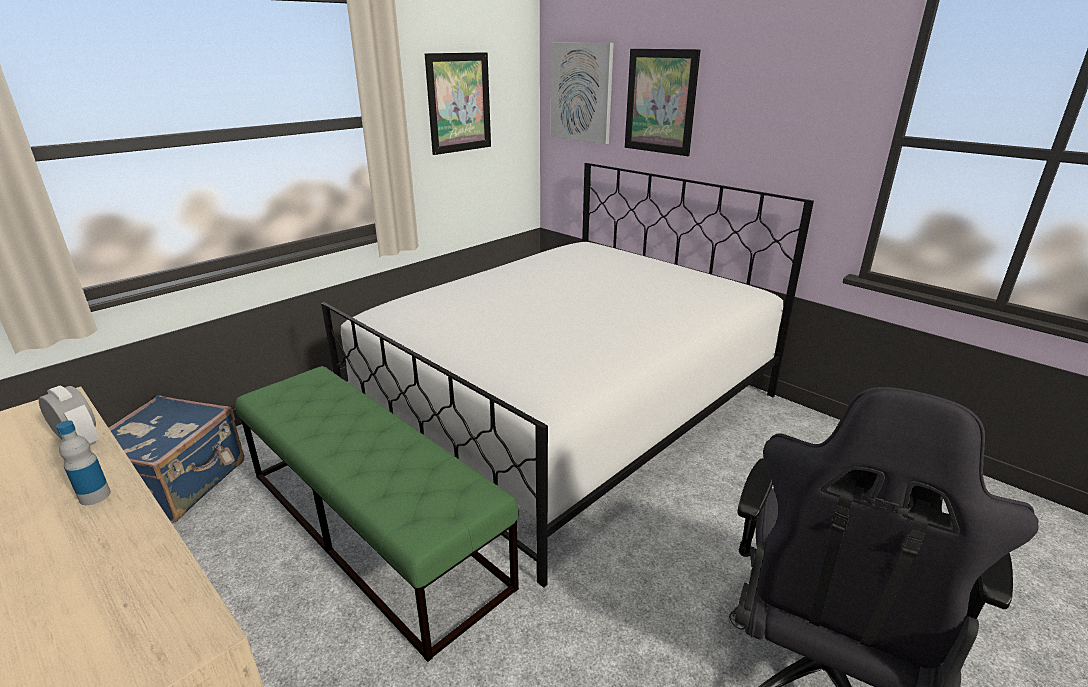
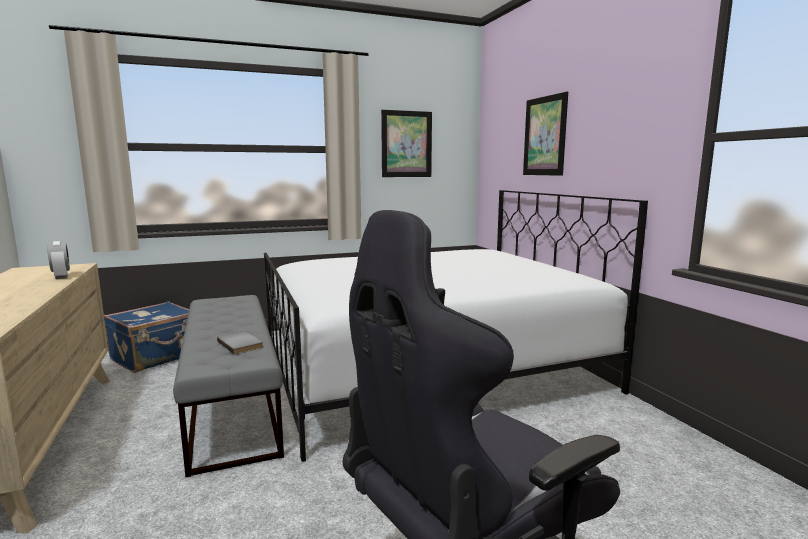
camera: 25 degrees right, 15 degrees down
(95, 496) = (33, 291): bottle -> none
(373, 527) = (232, 401): green bench -> grey bench
(425, 470) = (242, 344): none -> grey book
(581, 92) = (500, 138): picture -> none

